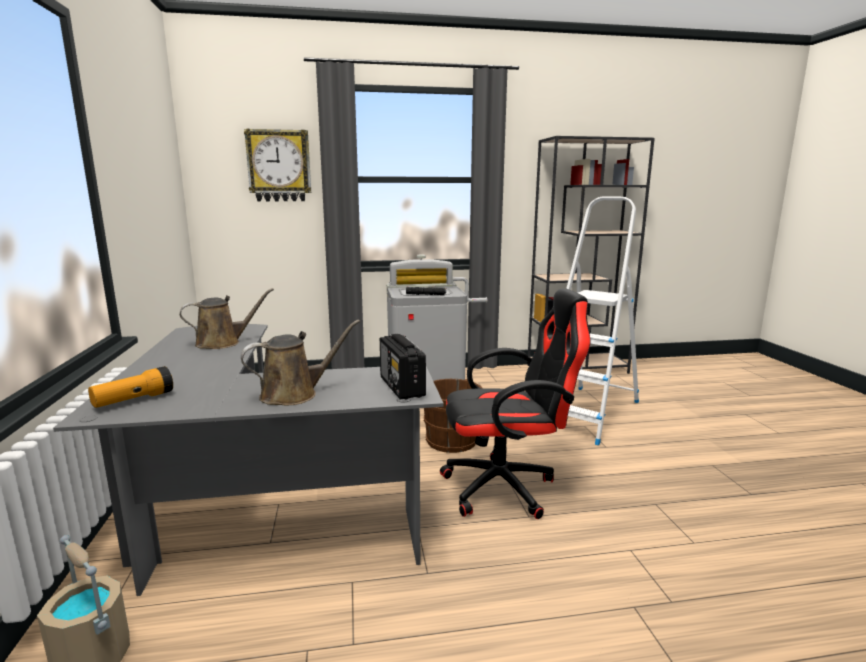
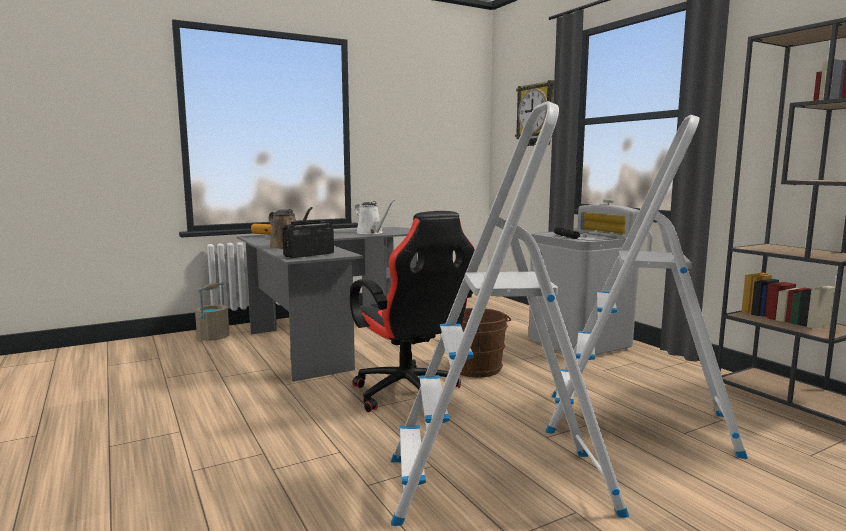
camera: 70 degrees right, 5 degrees down
(223, 343) = (371, 233): brown watering can -> white watering can
(684, 483) = (497, 486): none -> white step ladder

